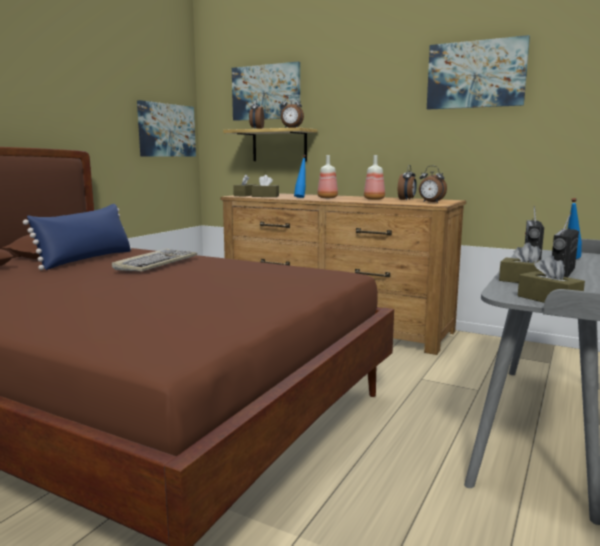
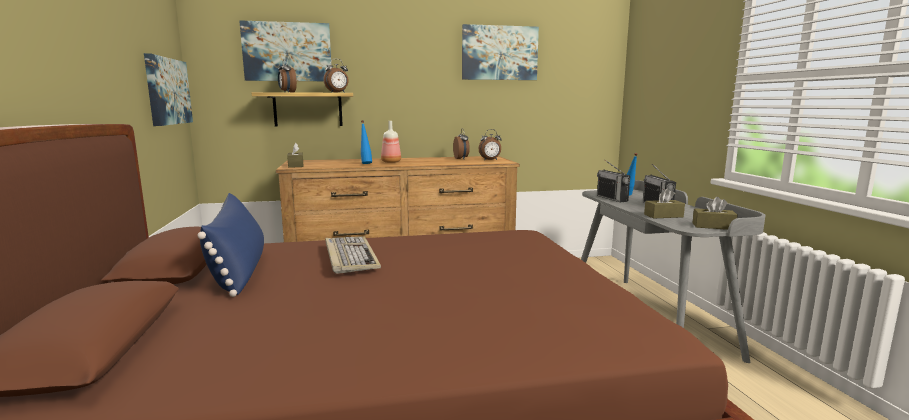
camera: 40 degrees left, 0 degrees up
(265, 196) = (325, 165): brown tissue box -> none
(374, 199) = (436, 160): bottle -> none

